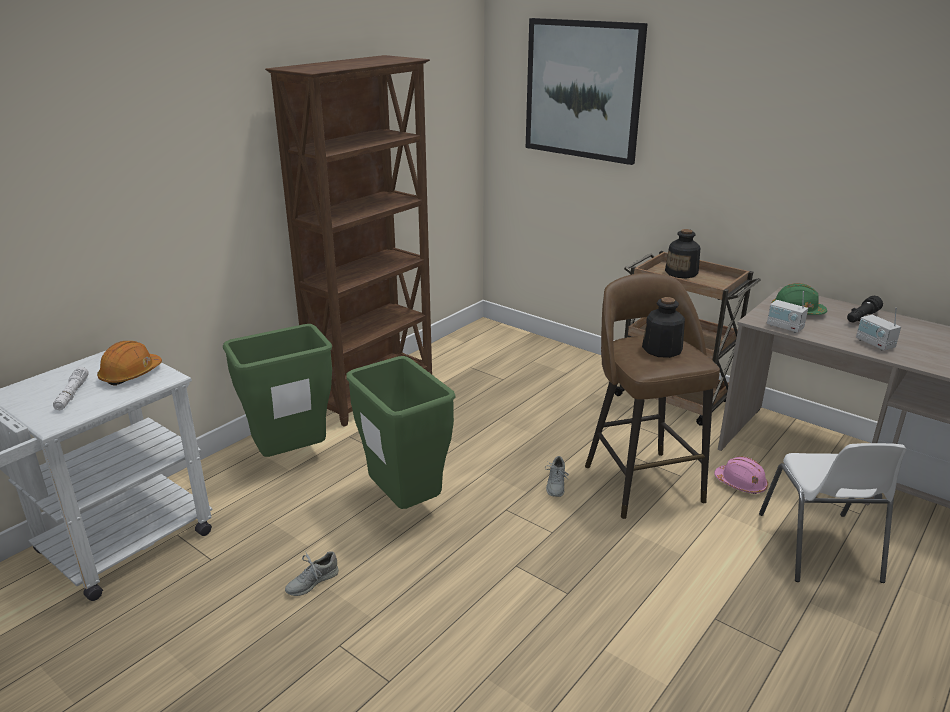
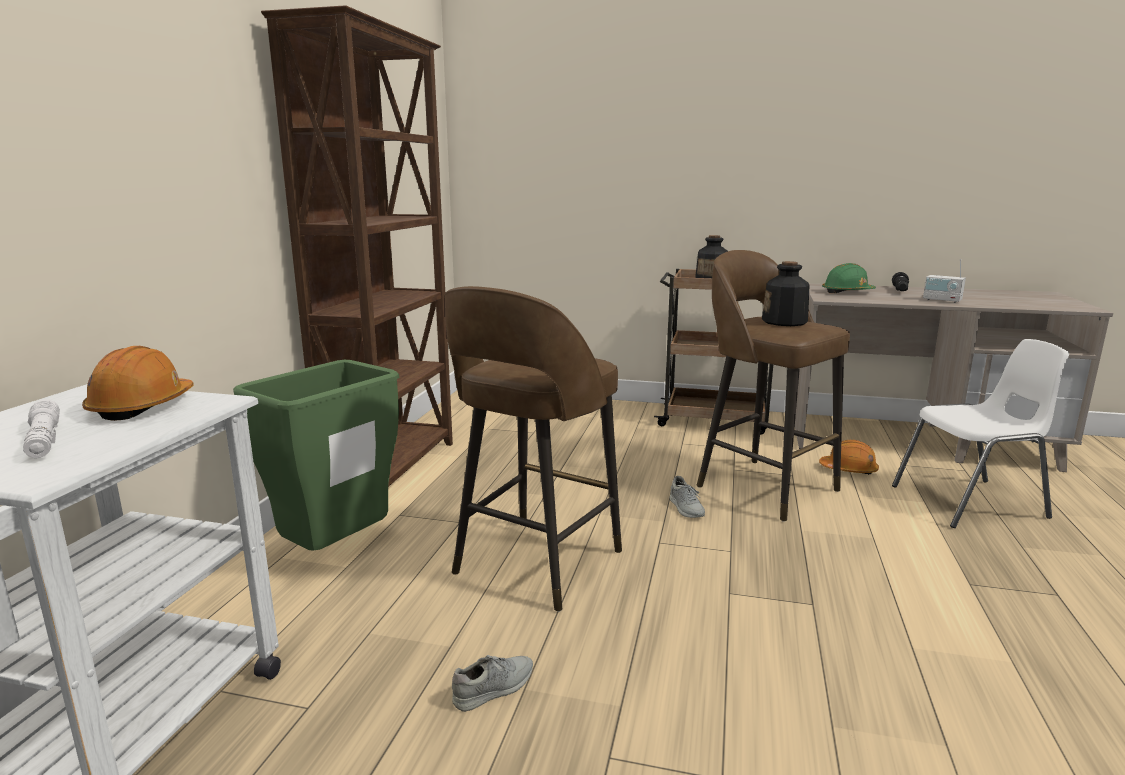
camera: 25 degrees left, 10 degrees down
(312, 582) = (494, 688): grey shoe -> grey shoe turned 150 degrees counterclockwise
(404, 502) = (535, 564): green trash can -> brown stool
(583, 90) = (571, 113): picture -> none
(740, 484) = (849, 470): pink hard hat -> orange hard hat
(784, 327) = (857, 300): radio -> none
(819, 548) = (971, 502): white chair -> white chair turned 75 degrees counterclockwise

